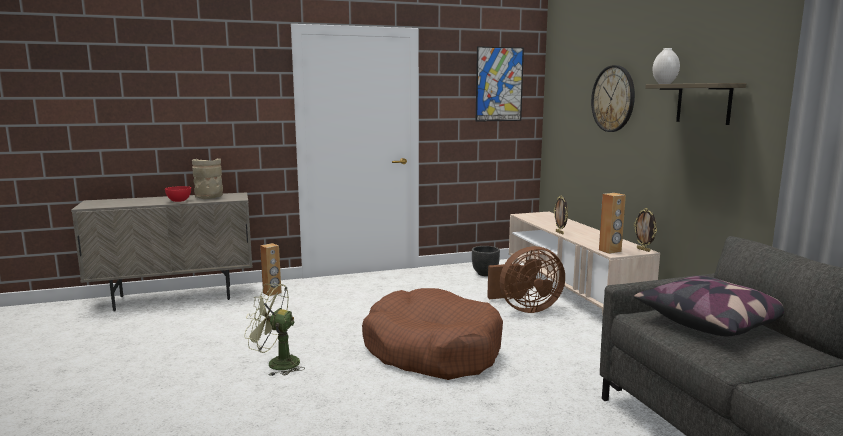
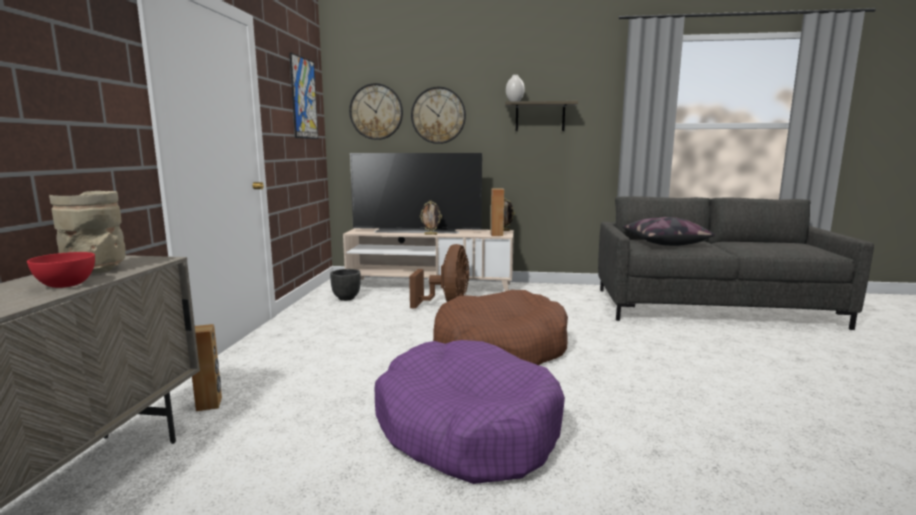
camera: 65 degrees left, 0 degrees up
(276, 364) = (466, 428): green fan -> purple dog bed
(568, 227) = (417, 231): none -> television
(572, 93) = (376, 112): none -> wall clock

